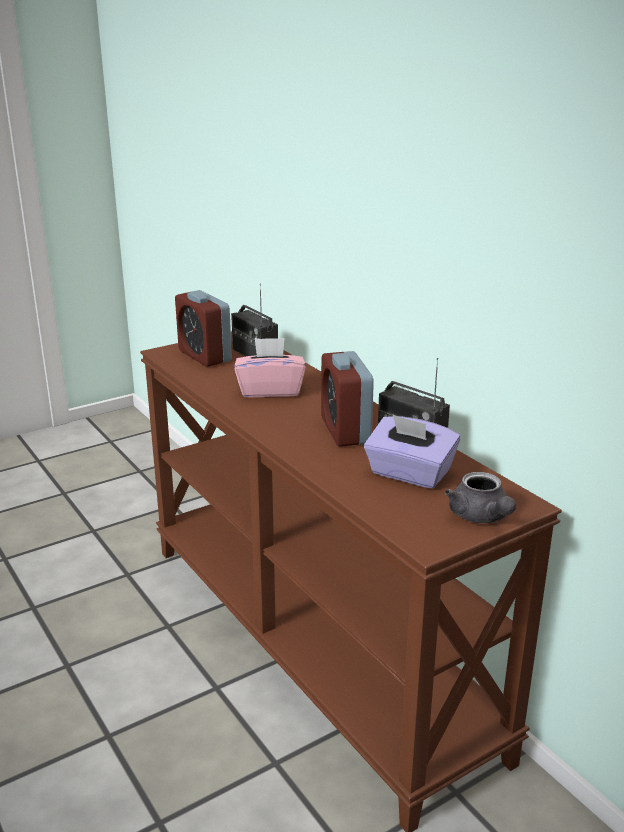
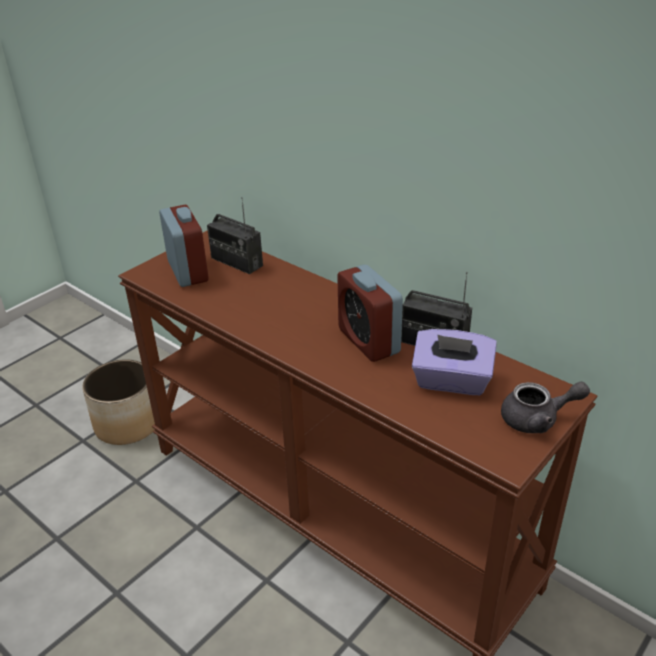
camera: 15 degrees left, 10 degrees up
(142, 524) = (128, 423): none -> planter
(204, 356) = (188, 271): alarm clock -> alarm clock turned 150 degrees counterclockwise
(270, 390) = (274, 304): pink tissue box -> none
(481, 517) = (537, 419): grey teapot -> grey teapot turned 60 degrees counterclockwise

